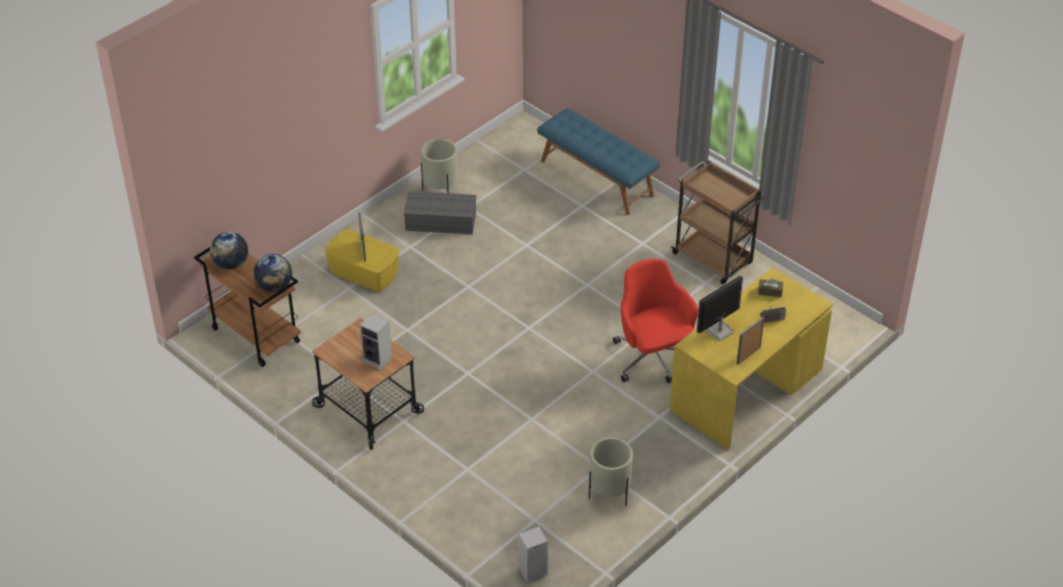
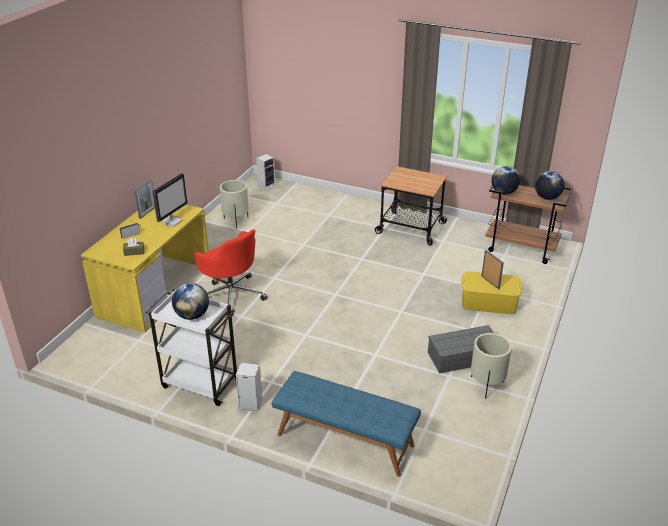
camera: 160 degrees right, 10 degrees down
(378, 360) = (401, 179): speaker -> speaker (249, 404)
(713, 259) = (199, 383): brown cart -> white cart
(719, 187) = (192, 315): none -> globe

